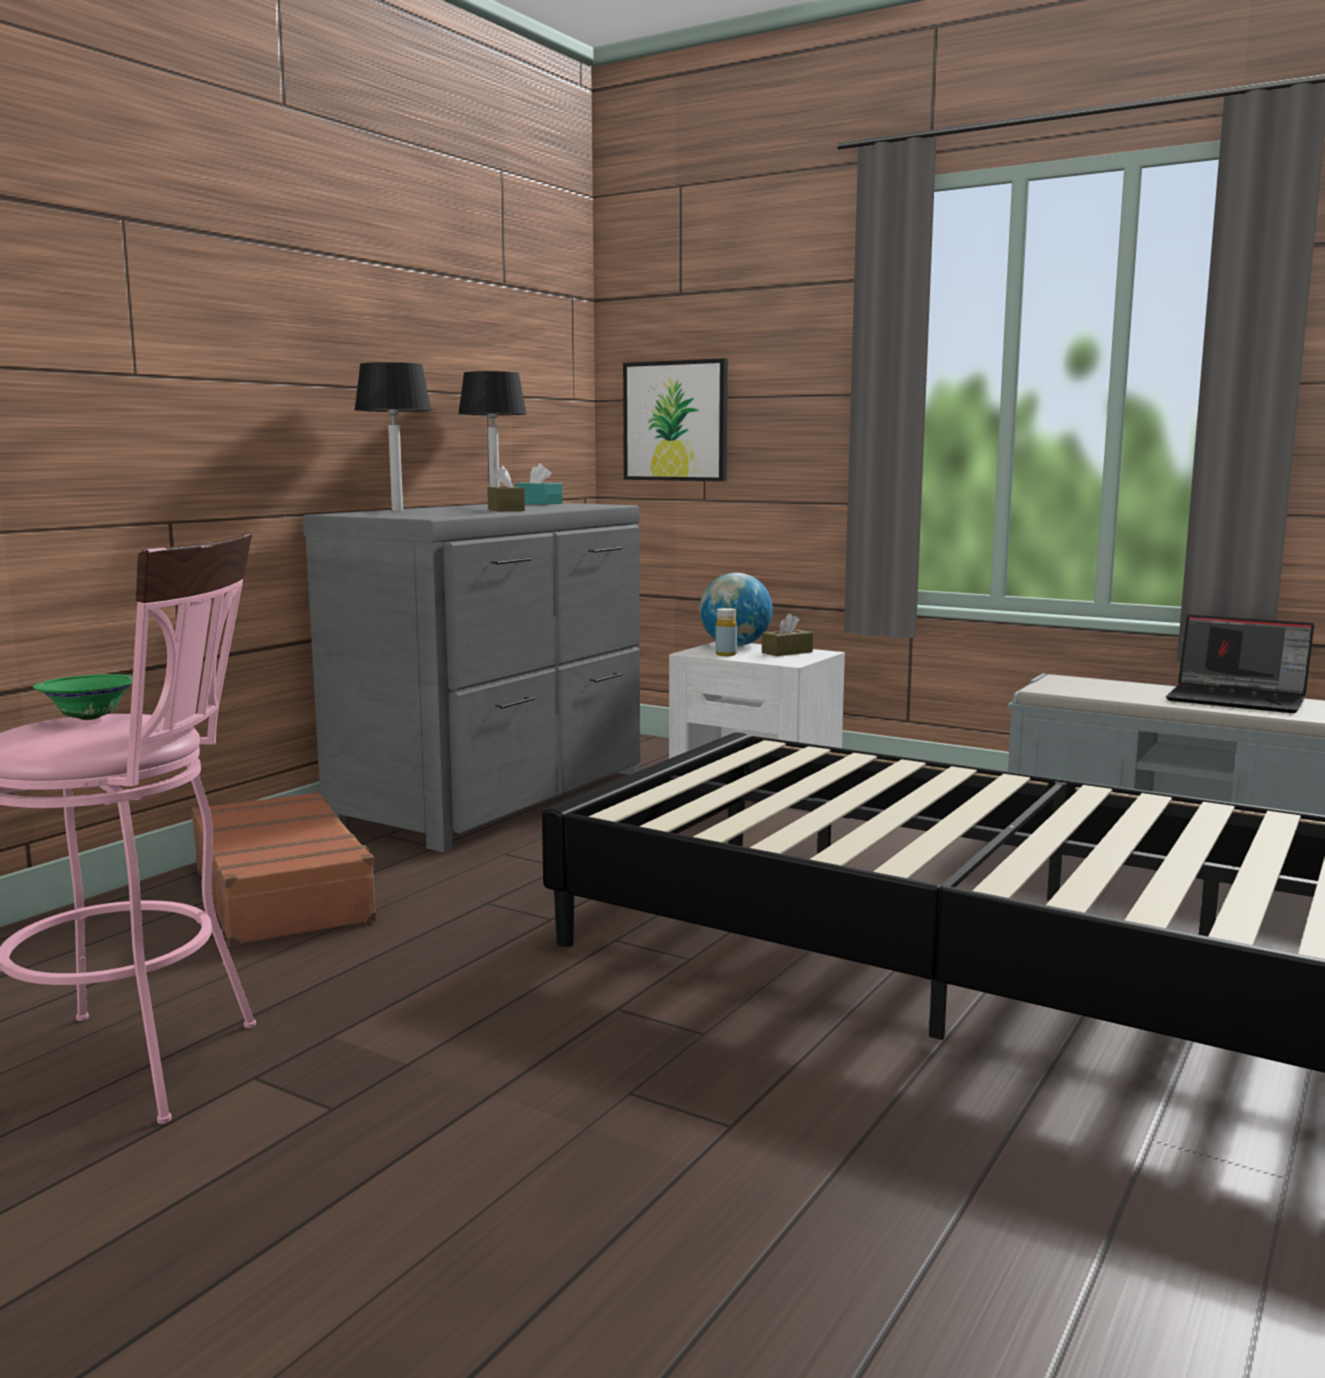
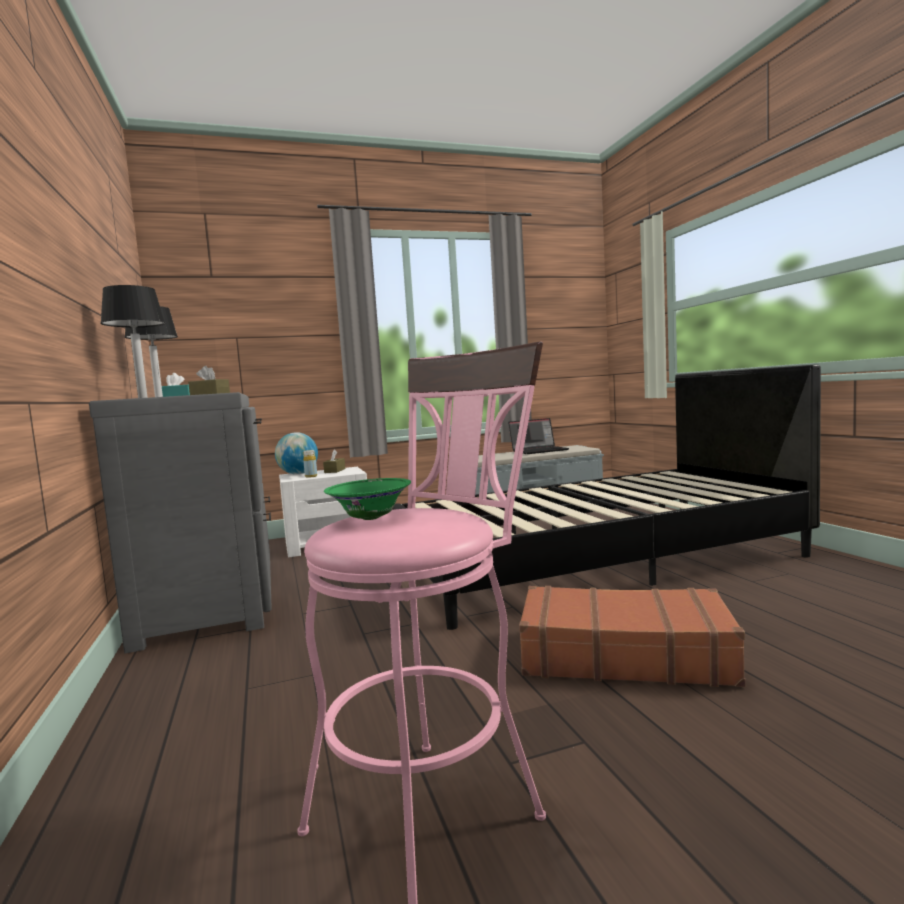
camera: 50 degrees left, 5 degrees down
(283, 892) = (217, 691): brown suitcase -> brown suitcase (623, 654)
(676, 421) = (218, 351): picture -> none

